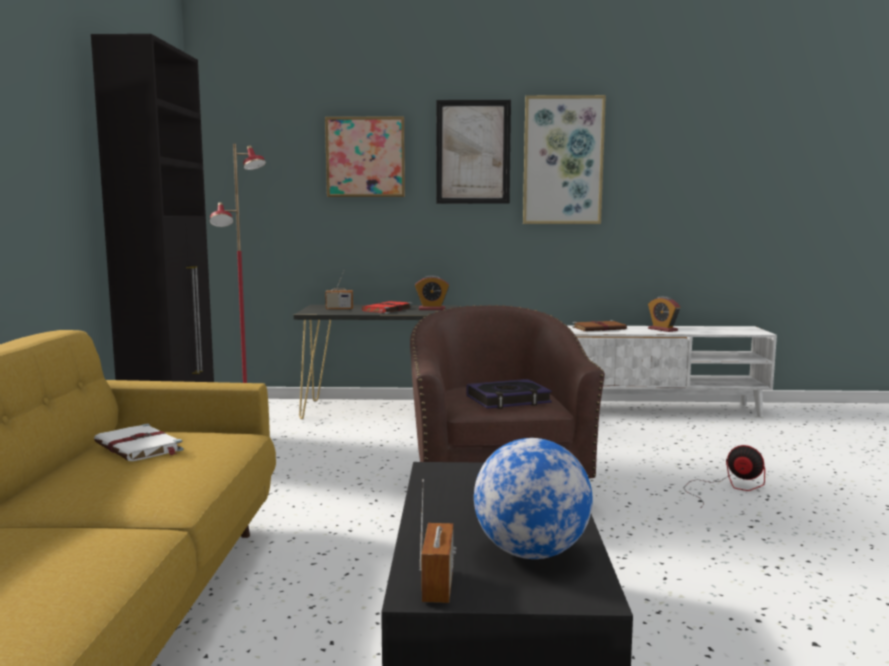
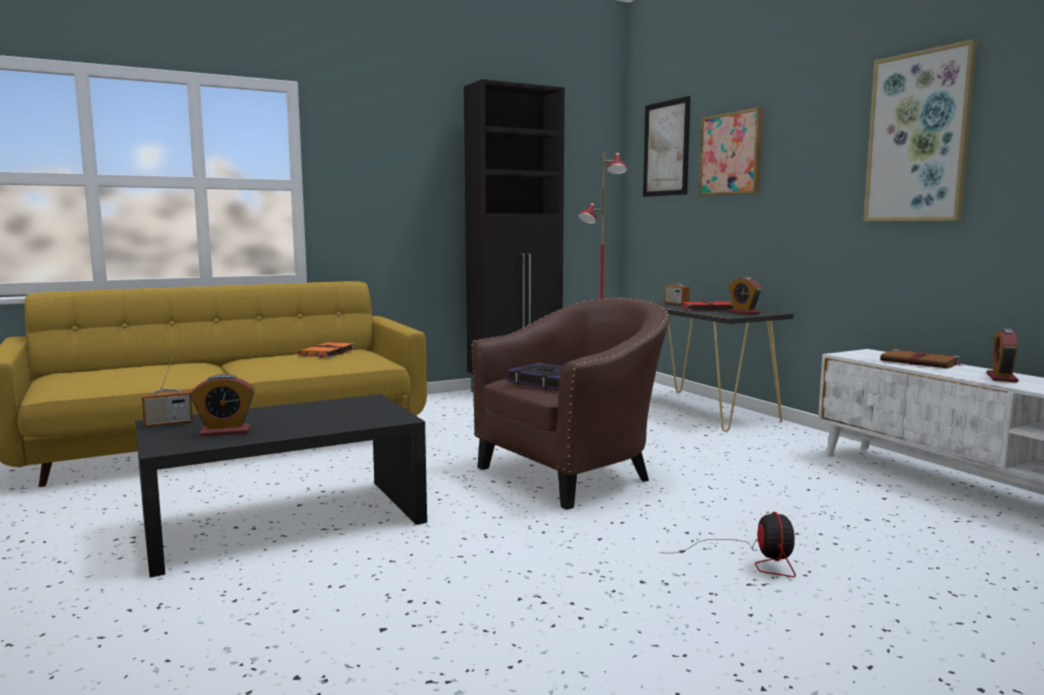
camera: 60 degrees right, 0 degrees up
(139, 447) = (326, 352): white book -> orange book
(473, 152) = (821, 138): picture -> picture (666, 148)
(531, 553) = (225, 432): globe -> alarm clock

